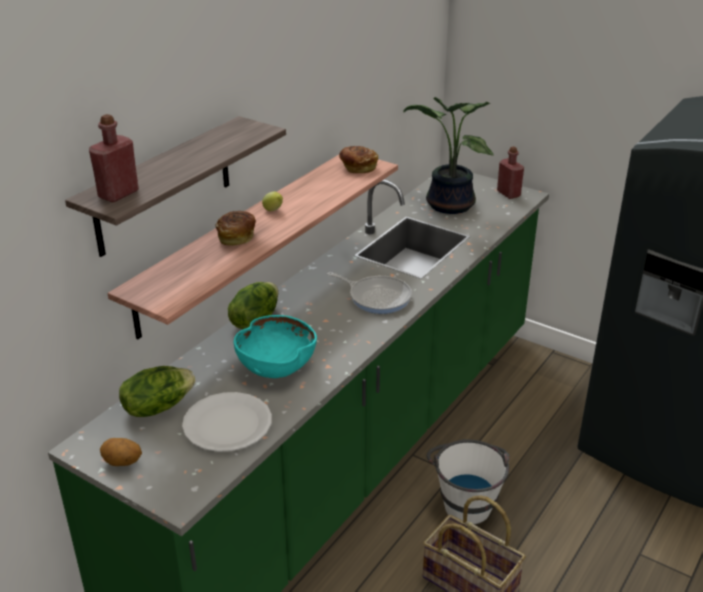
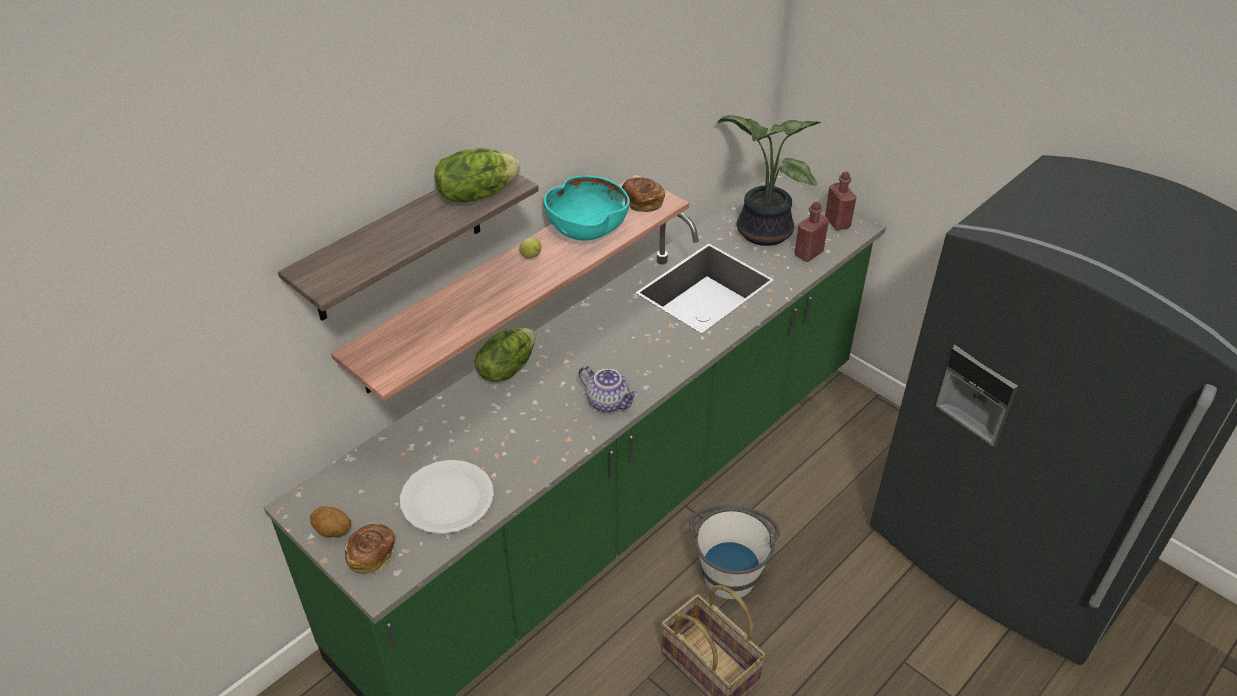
camera: 10 degrees right, 10 degrees up
(118, 194) = (333, 269): red bottle -> red bottle (808, 253)
(157, 406) = (381, 467): lettuce -> lettuce (476, 194)
(236, 237) = (482, 291): bread -> bread (372, 555)
(276, 366) = (514, 432): turquoise bowl -> turquoise bowl (586, 229)
(356, 335) = (609, 402): none -> teapot
(377, 297) = (645, 353): frying pan -> none

